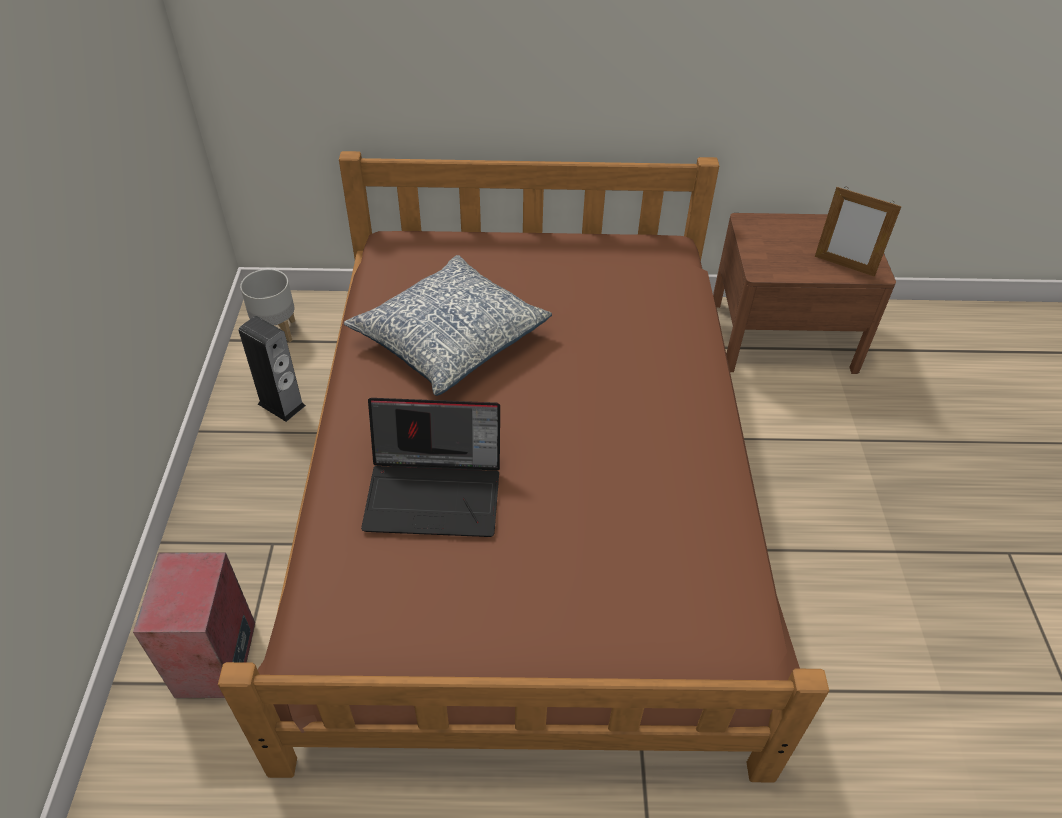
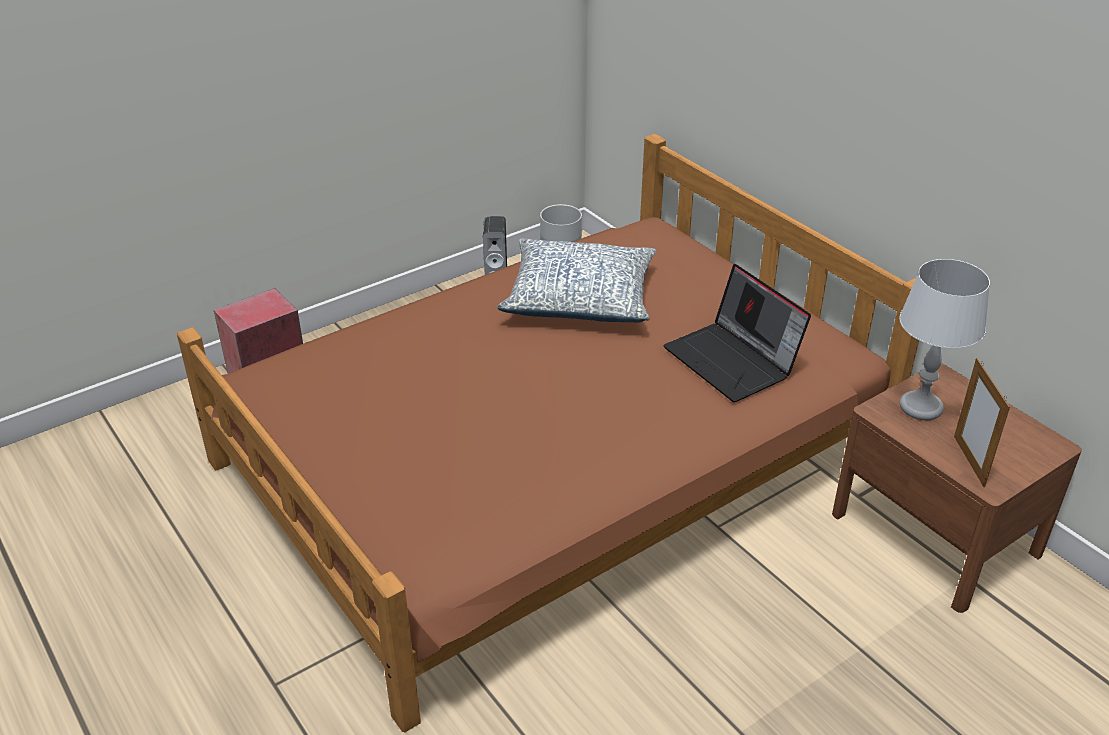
camera: 55 degrees right, 10 degrees down
(436, 492) = (424, 362): laptop -> laptop (733, 361)
(772, 250) = (921, 407): none -> grey table lamp

